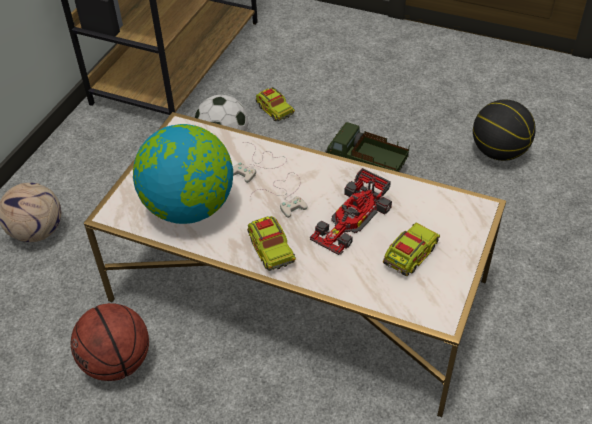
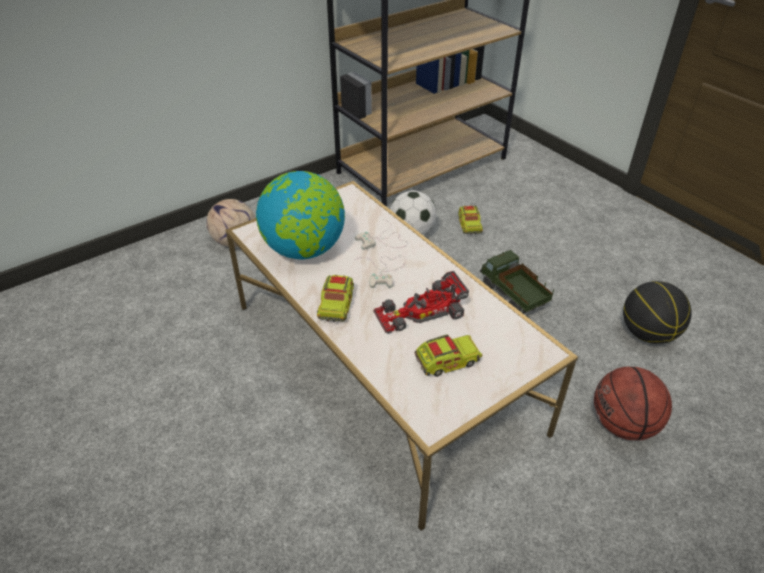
camera: 30 degrees right, 5 degrees down
(117, 362) = (212, 353): basketball -> basketball (622, 424)

